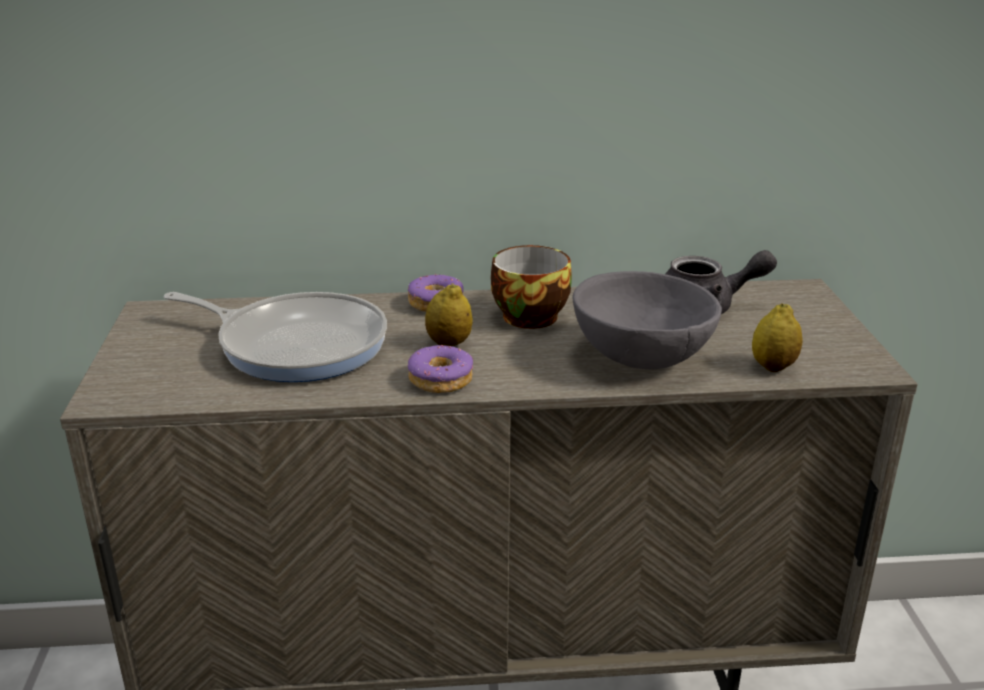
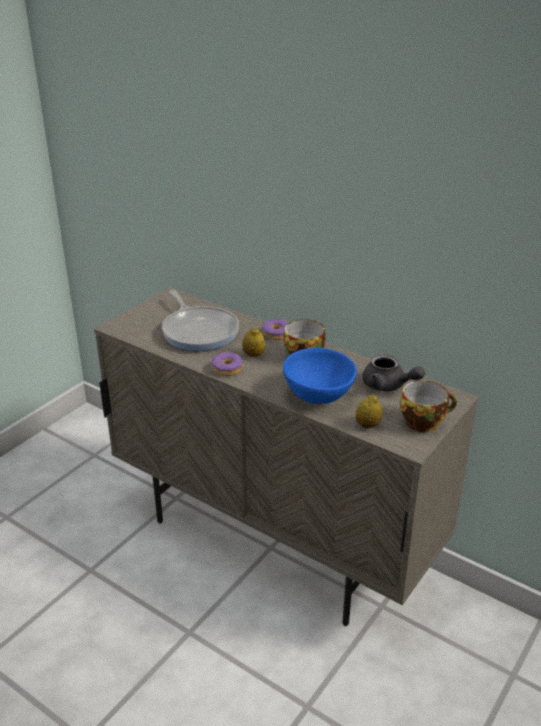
camera: 40 degrees right, 5 degrees up
(642, 357) = (319, 395): grey bowl -> blue bowl
(824, 332) = (424, 421): none -> cup

